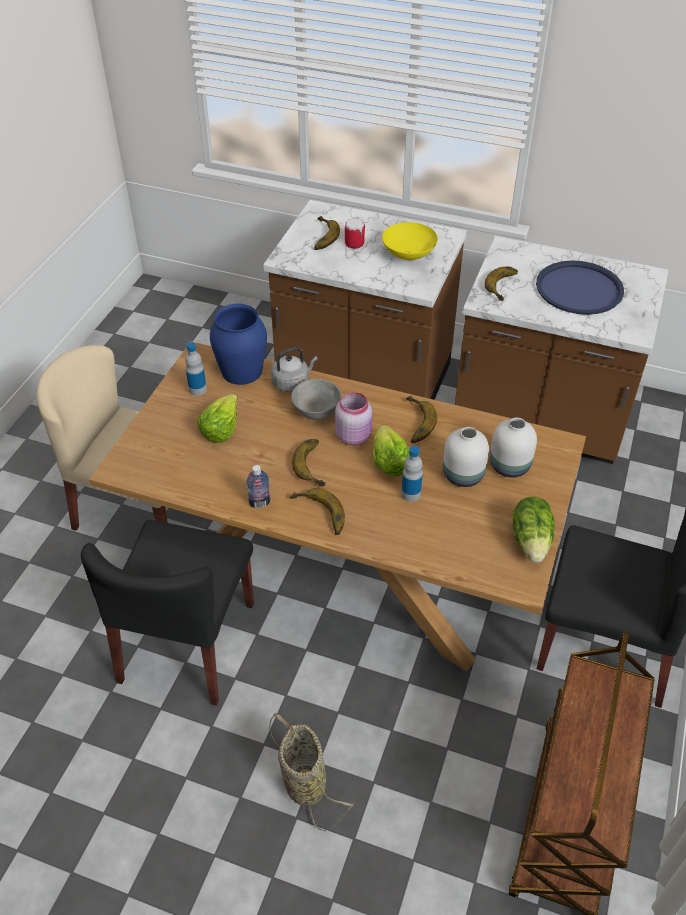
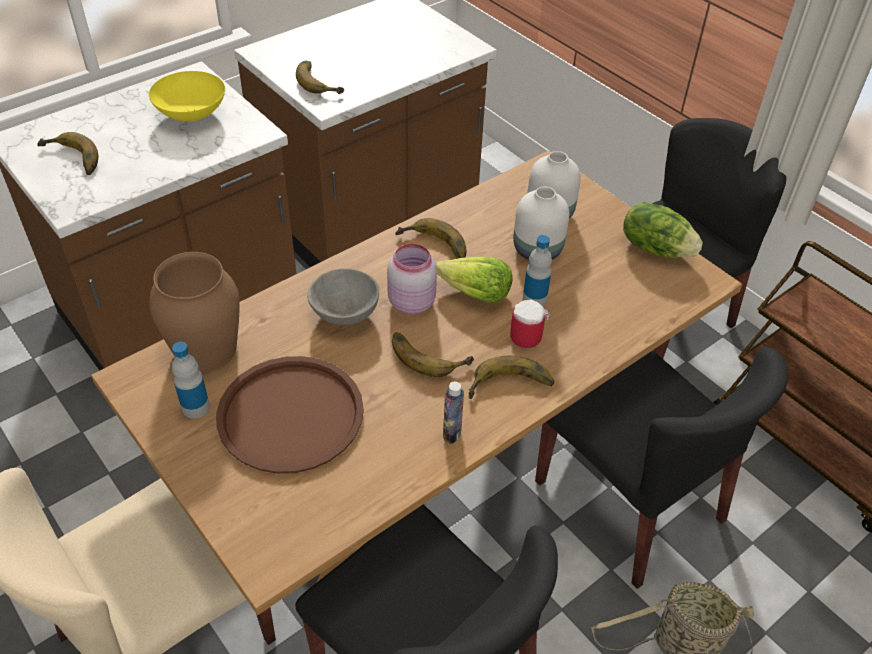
camera: 60 degrees left, 0 degrees up
(220, 428) = (291, 415): lettuce -> brown tray
(242, 371) = (206, 348): blue vase -> brown vase
(292, 383) = (275, 312): grey kettle -> none
(357, 242) = (120, 139): mug -> mug (525, 333)
(406, 701) = (630, 501): none -> black chair
(579, 289) = (375, 44): blue tray -> none

